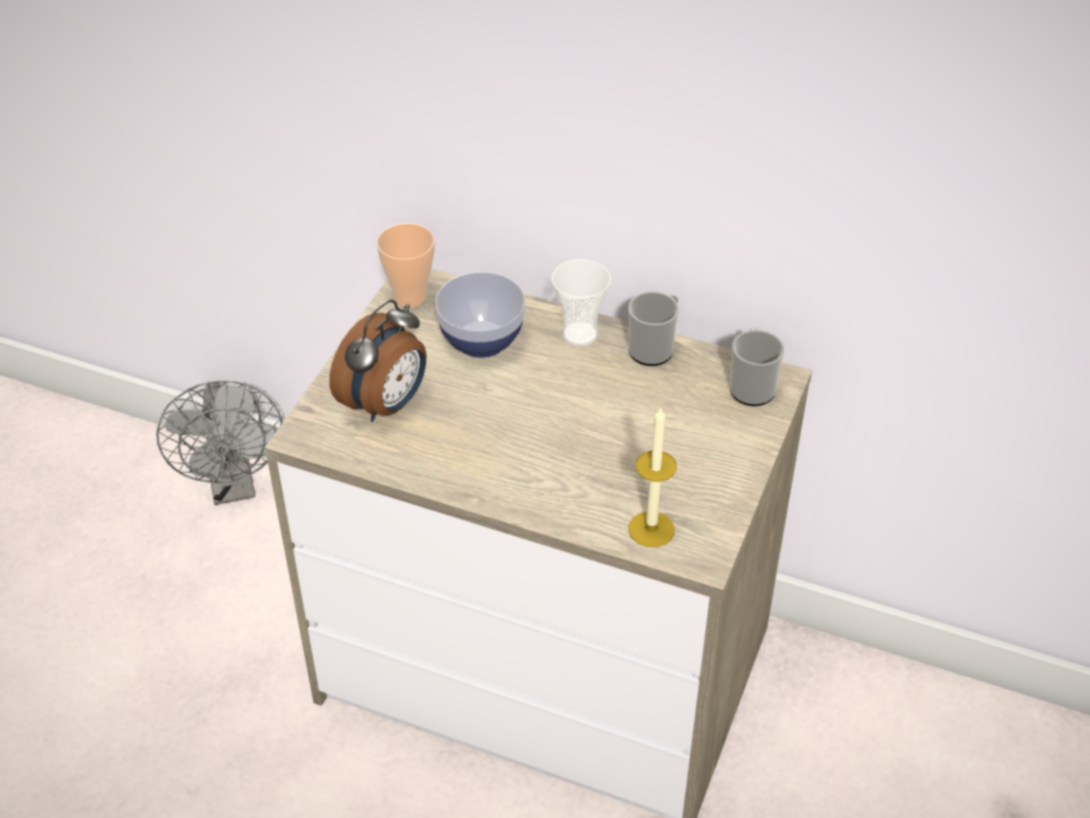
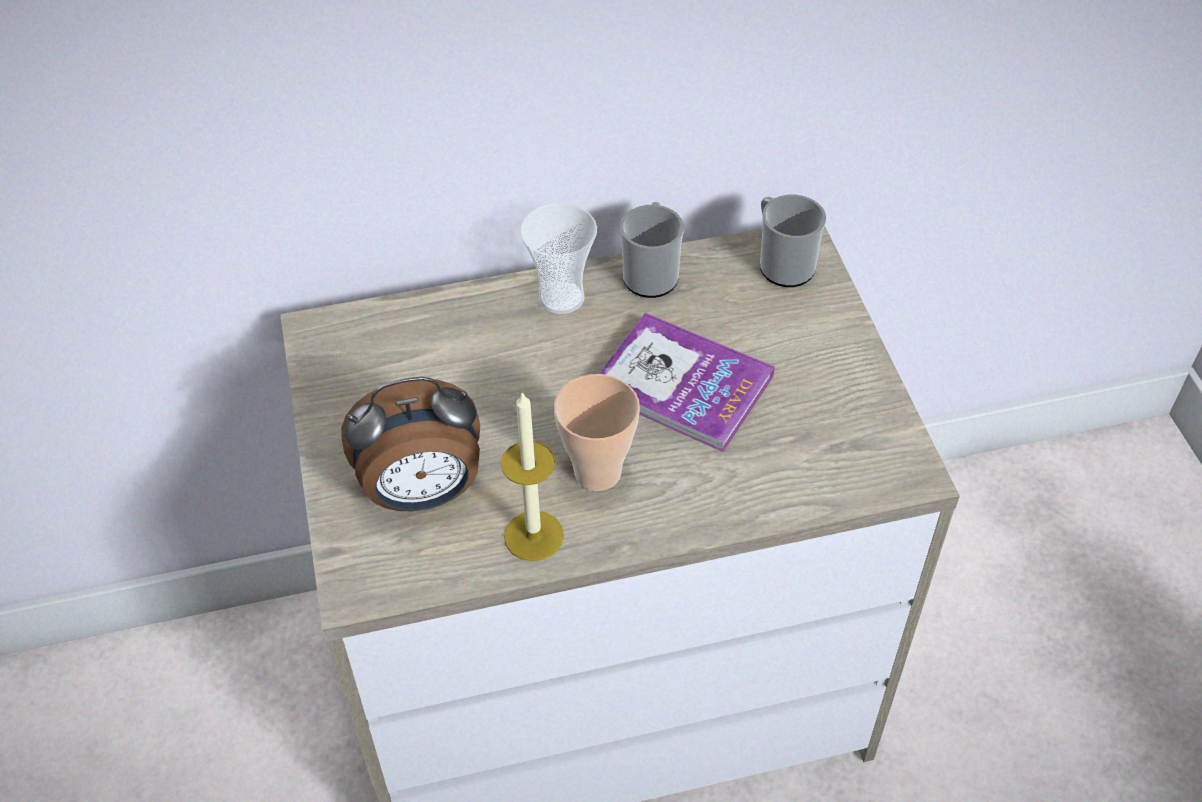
camera: 35 degrees left, 5 degrees up
(234, 486) = (108, 685): grey fan -> none
(386, 404) = (423, 493): alarm clock -> alarm clock turned 75 degrees clockwise
(410, 297) = (333, 351): cup -> cup (597, 472)
(481, 340) = (461, 359): bowl -> none
(605, 426) = (682, 384): none -> book
(651, 529) = (833, 472): candle -> candle (534, 536)

